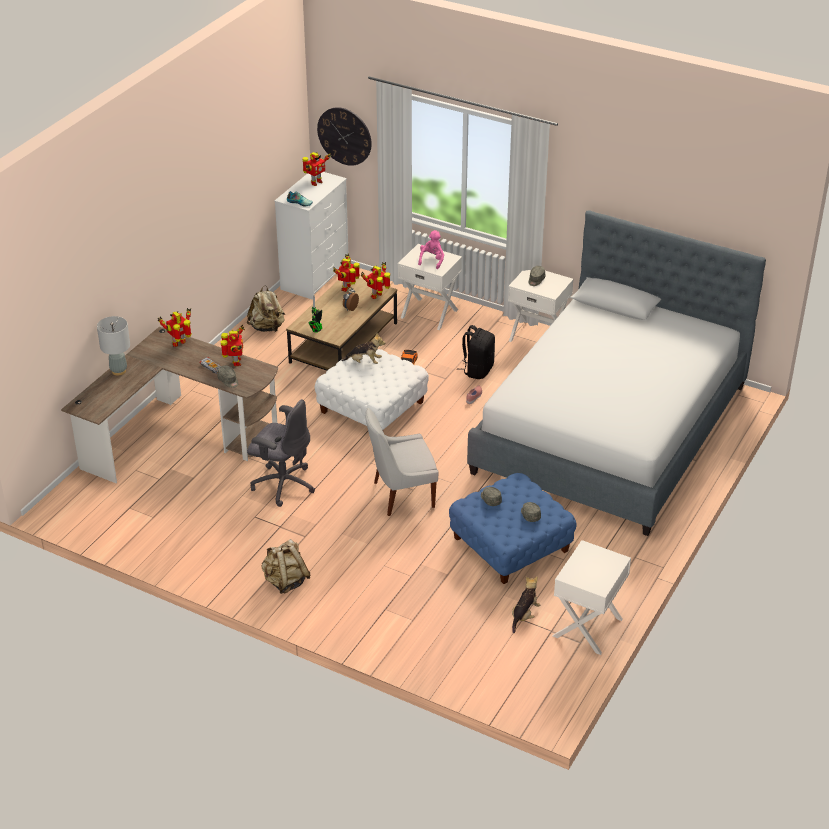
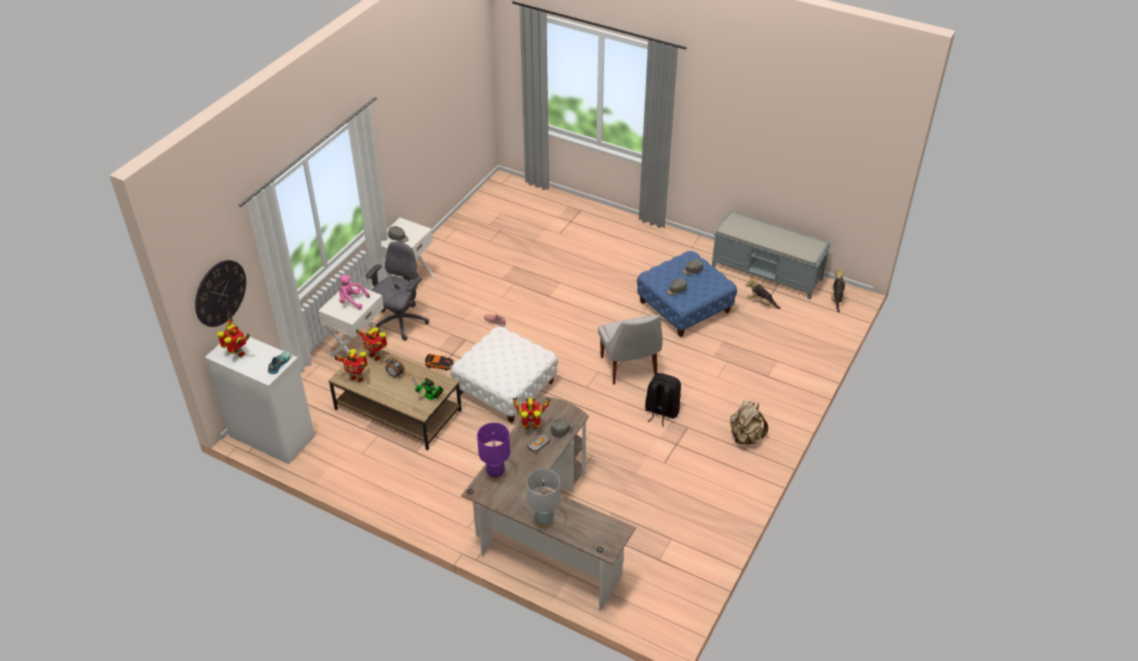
camera: 90 degrees left, 5 degrees up
(180, 343) = (496, 474): toy robot -> purple table lamp
(267, 328) = (361, 471): beige backpack -> none
(283, 484) = (618, 445): grey office chair -> grey office chair (400, 322)
(364, 362) = (484, 364): plush toy -> plush toy (837, 299)
(477, 370) = (454, 319): black backpack -> black backpack (661, 412)
(588, 628) = (767, 272): white nightstand -> grey bench
(611, 429) = (541, 248): bed -> none

